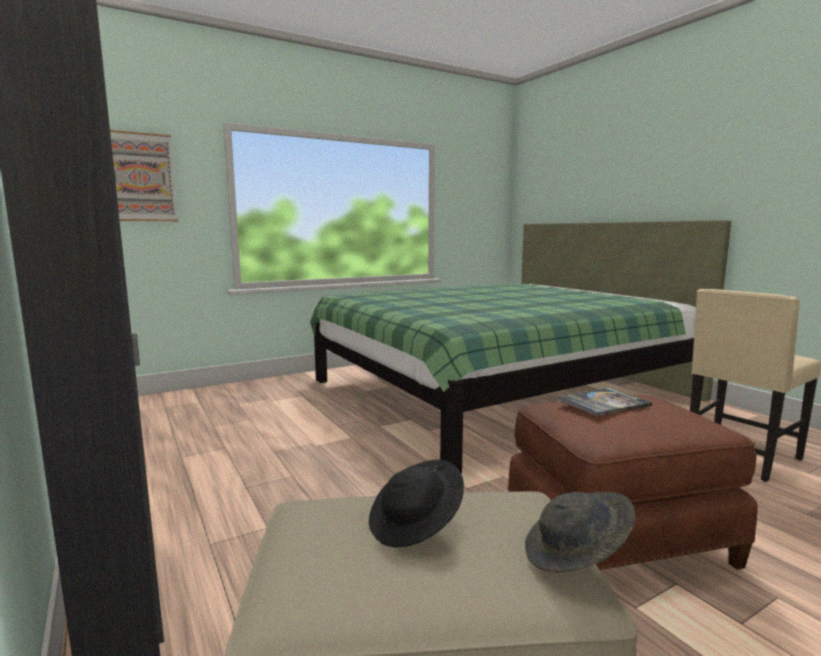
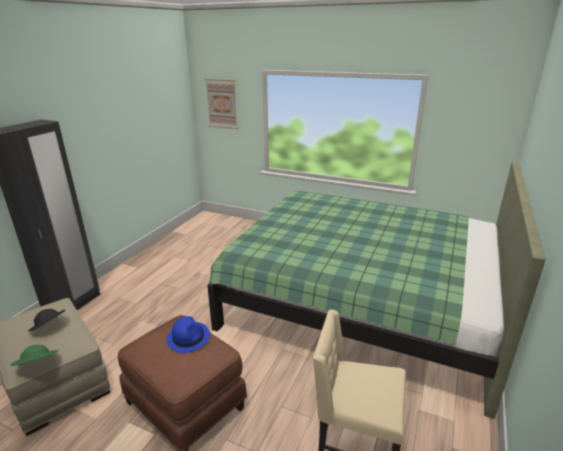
camera: 55 degrees right, 15 degrees up
(576, 555) = (37, 365): grey hat -> green hat
(603, 403) = (188, 337): book -> blue hat

